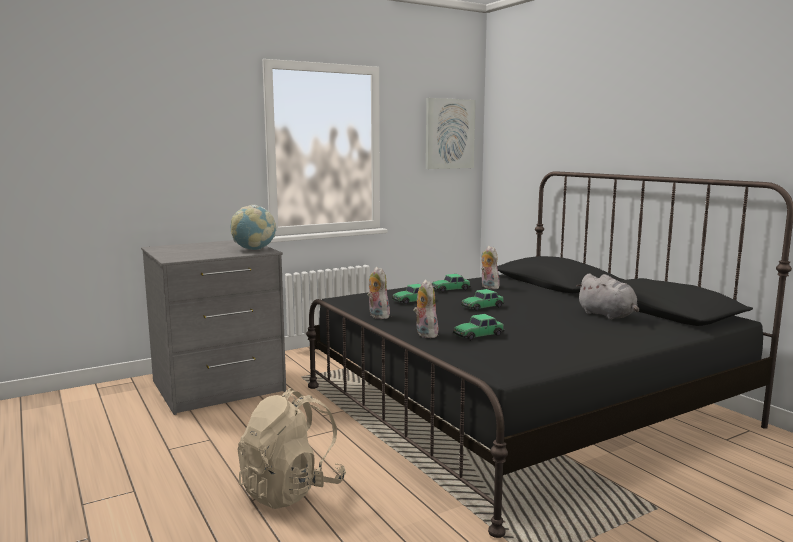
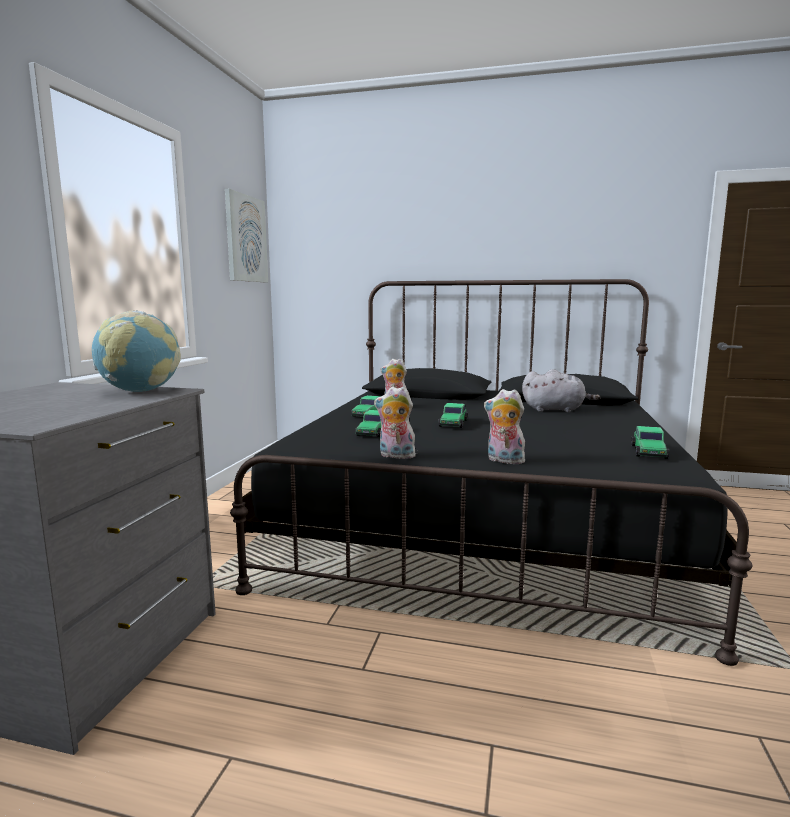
camera: 45 degrees left, 0 degrees up
(291, 490) = (497, 754): beige backpack -> none
(478, 335) = (543, 448): toy car -> toy car (648, 452)

